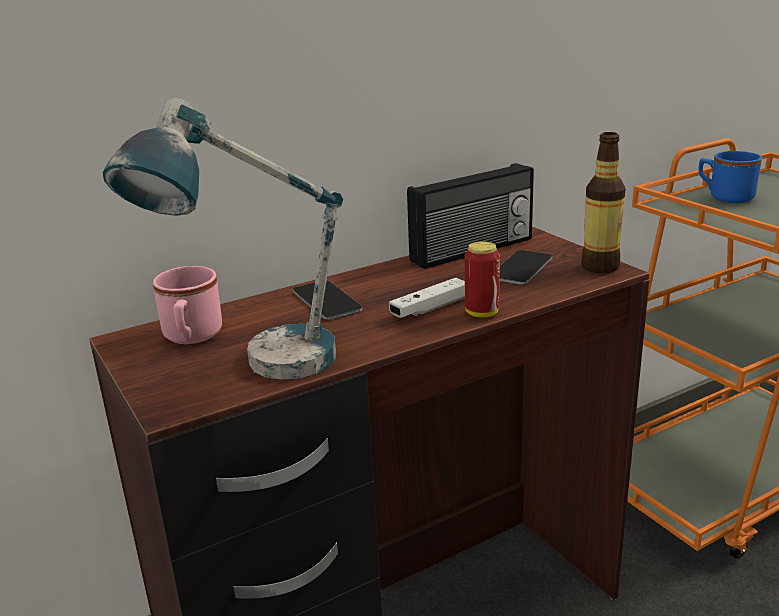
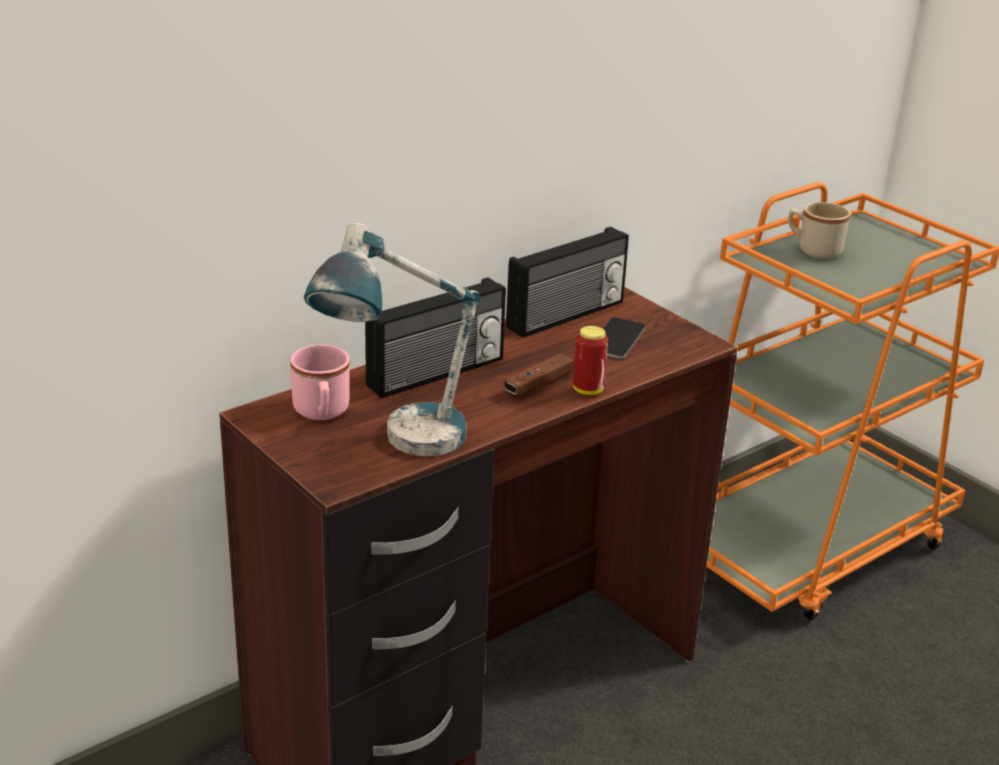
camera: 10 degrees left, 5 degrees up
(326, 301) = (437, 374): phone -> radio
(430, 308) = (538, 384): white game controller -> brown game controller
(600, 267) = (691, 339): bottle -> none
(724, 197) = (813, 250): blue mug -> beige mug

